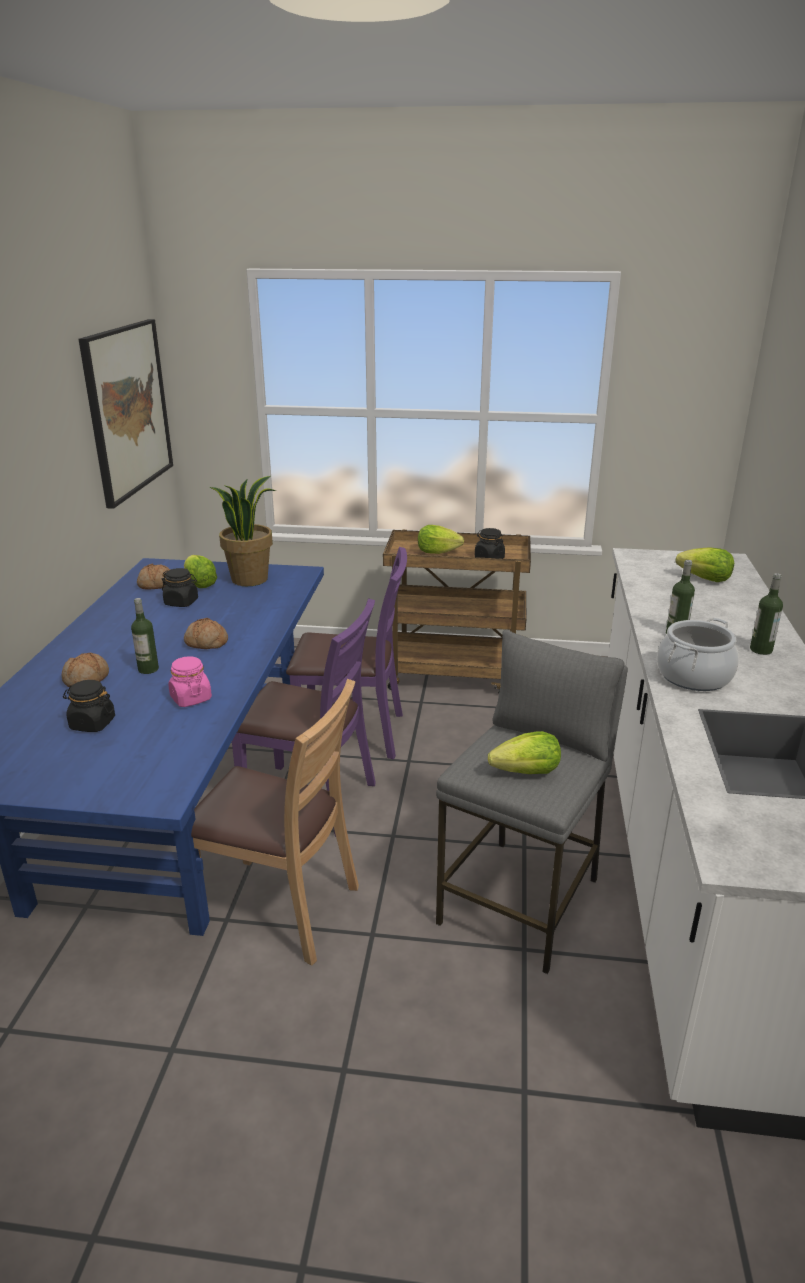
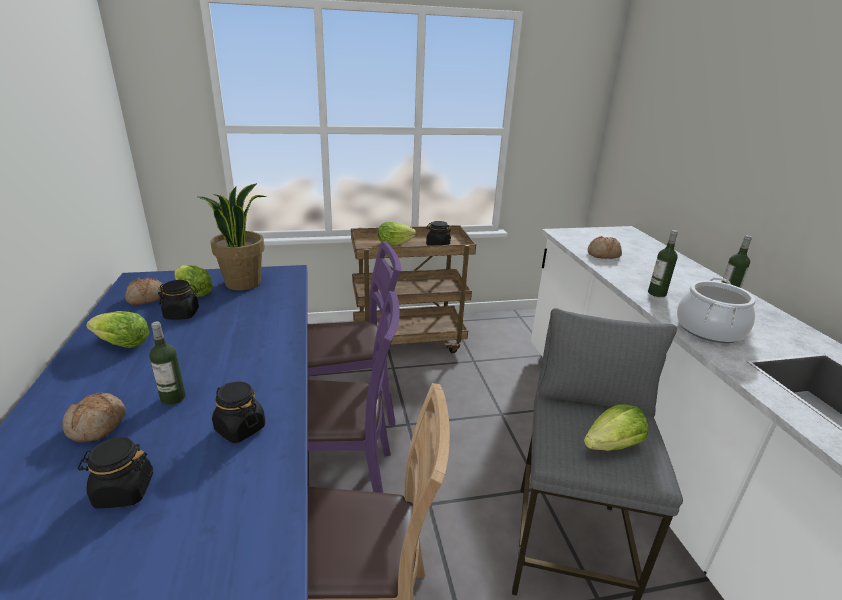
camera: 20 degrees left, 0 degrees up
(127, 410) = (89, 124): picture -> none
(190, 698) = (240, 428): pink jar -> black jar
(206, 643) = (228, 356): bread -> bread (603, 255)
(705, 579) = (628, 247): lettuce -> lettuce (123, 344)

